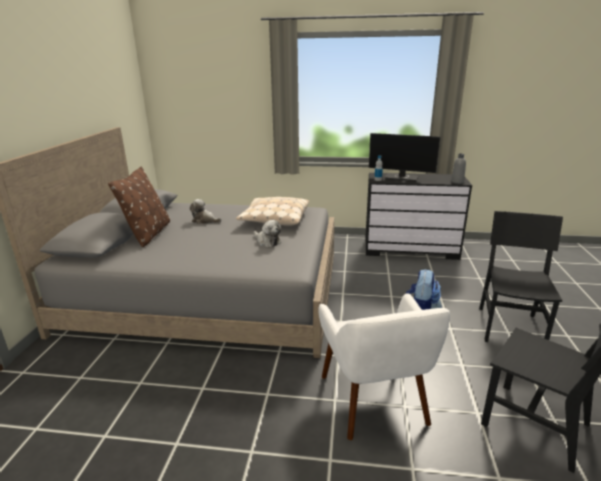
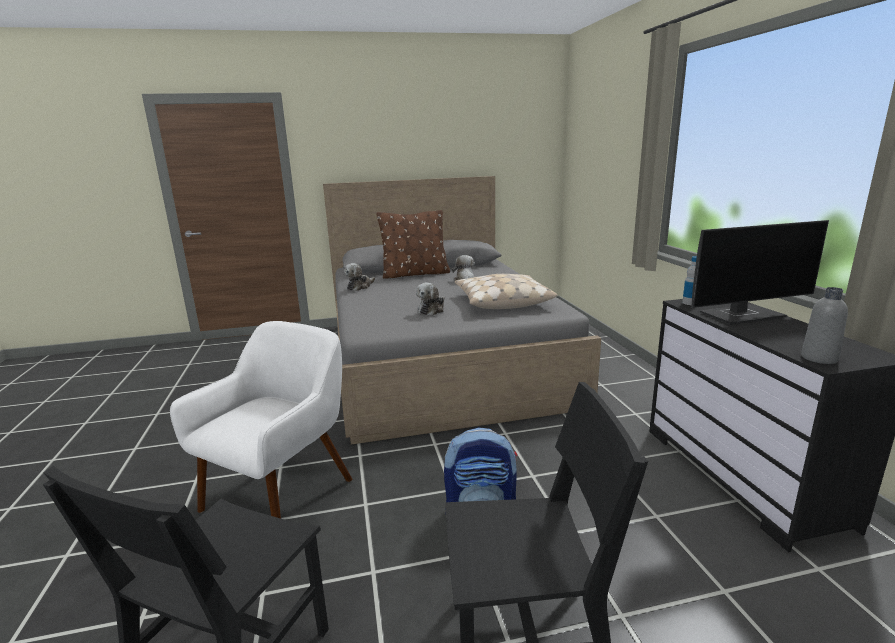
camera: 70 degrees right, 5 degrees down
(153, 260) = (360, 287): none -> plush toy
(374, 400) = (281, 494): white armchair -> white armchair turned 150 degrees clockwise
(402, 177) = (743, 315): monitor -> monitor turned 105 degrees counterclockwise

